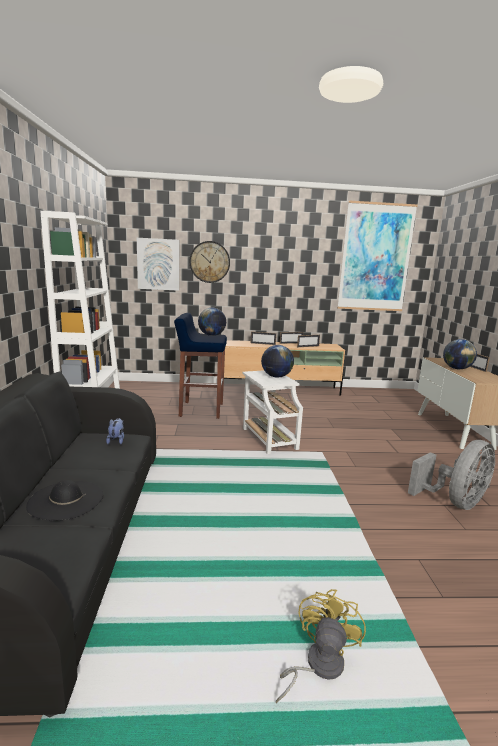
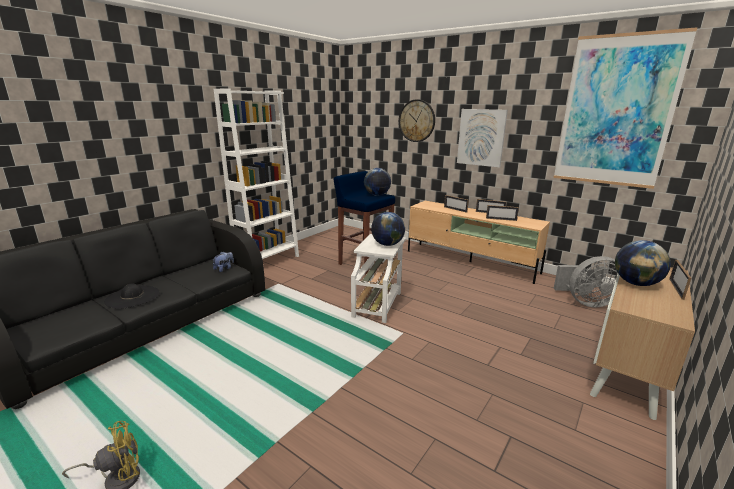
camera: 40 degrees right, 5 degrees up
(158, 264) = (375, 123): picture -> picture (481, 137)
(455, 502) = (454, 443): grey fan -> grey fan (586, 302)

